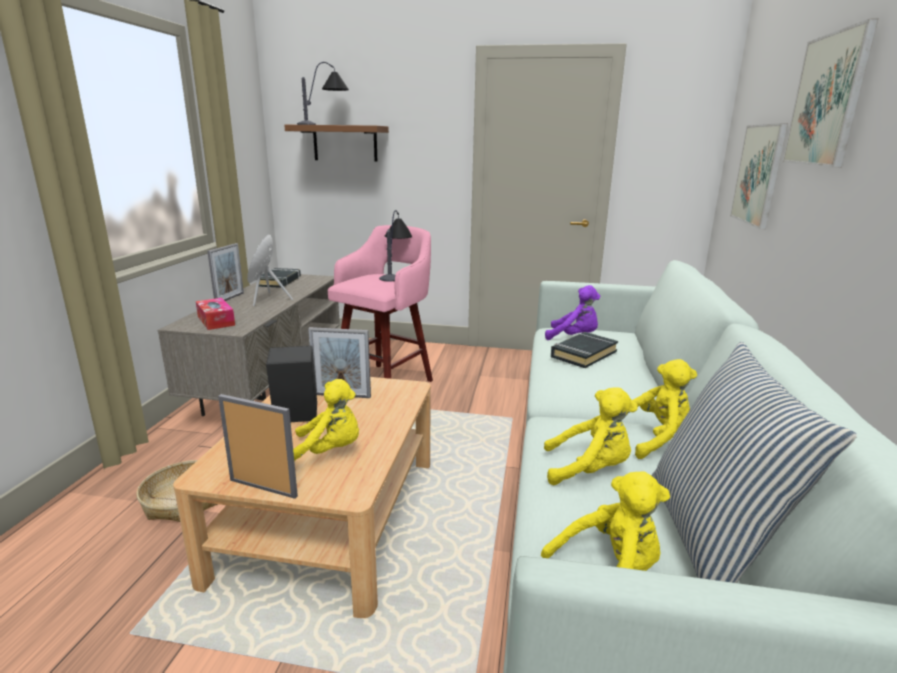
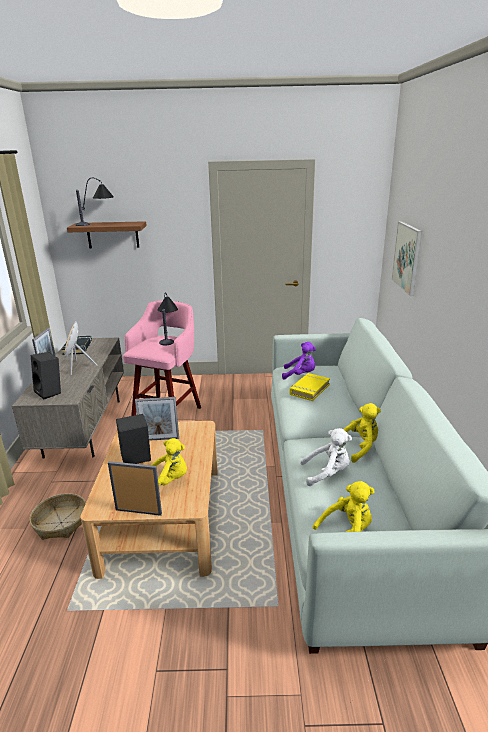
camera: 10 degrees left, 5 degrees up
(216, 321) = (50, 392): tissue box -> black speaker
(583, 354) = (309, 389): black book -> yellow book
(589, 470) = (327, 473): yellow plush toy -> white plush toy
(711, 539) = (395, 505): pillow -> none
(827, 100) = (442, 228): picture -> none

